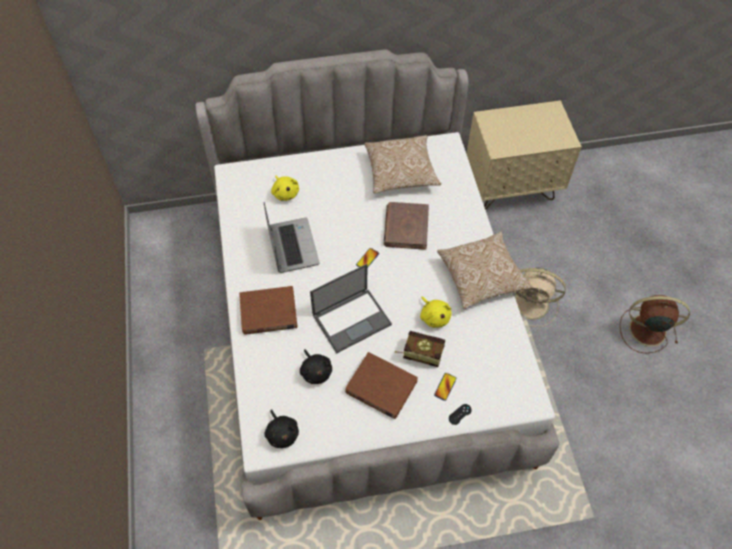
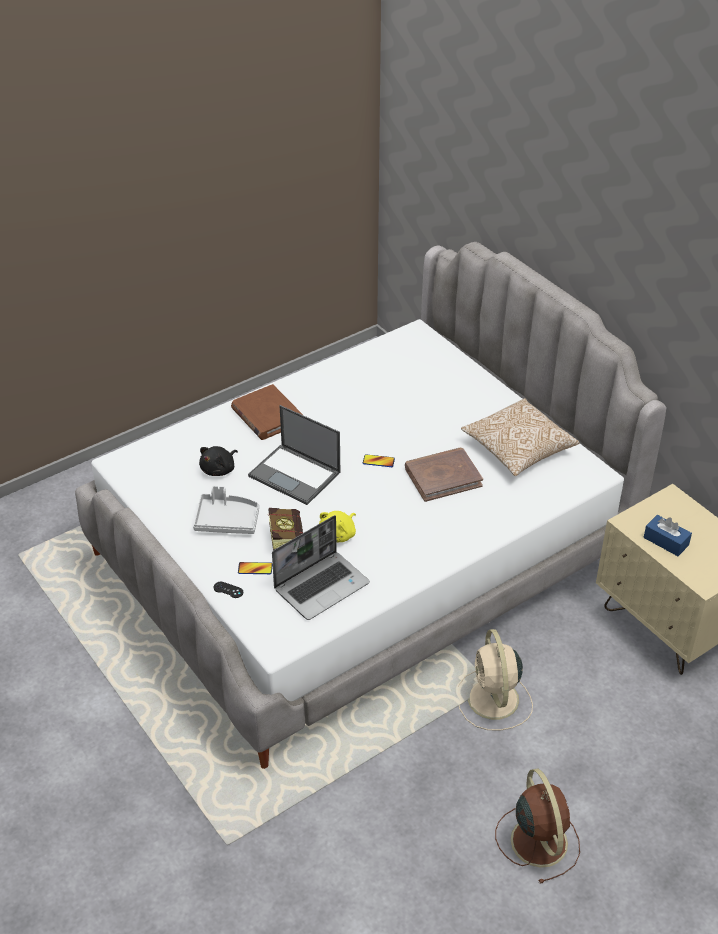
camera: 65 degrees right, 15 degrees down
(282, 433) = (140, 470): black plush toy -> none
(285, 193) = (421, 376): yellow plush toy -> none
(291, 245) = (357, 403): laptop -> laptop (322, 586)
(381, 387) = (227, 520): brown book -> grey tray
(481, 277) = (418, 557): pillow -> none
(524, 140) = (666, 541): none -> blue tissue box

